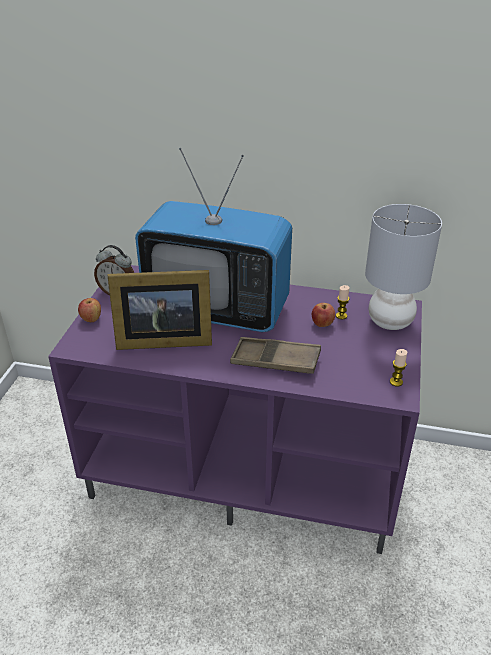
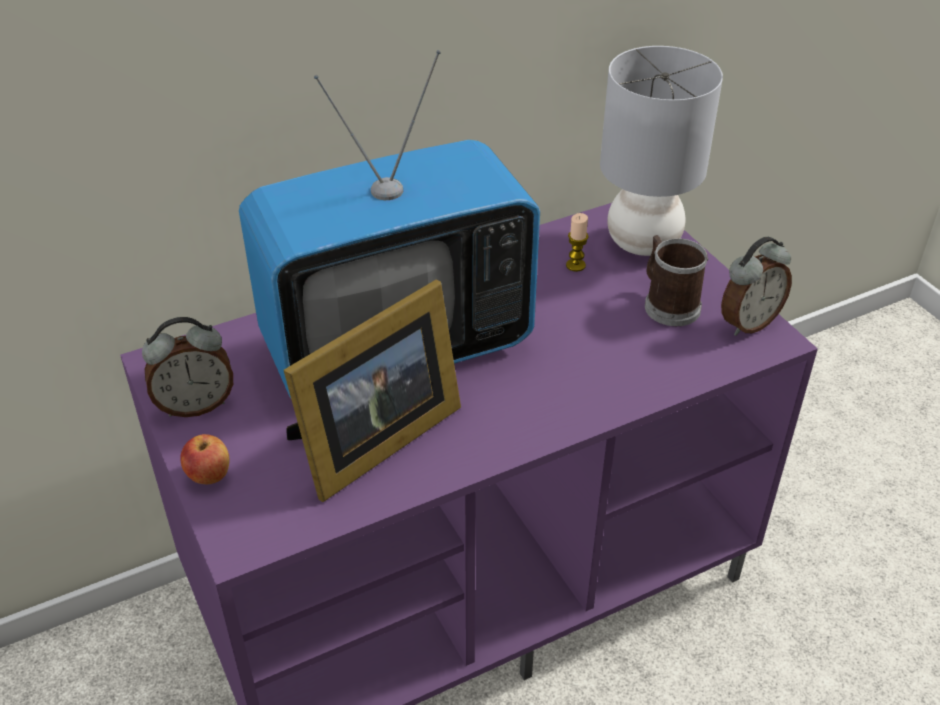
camera: 40 degrees left, 5 degrees up
(275, 360) = (574, 379): brown tray -> none
(322, 324) = (567, 290): apple -> none
(364, 353) = (668, 304): none -> mug
(396, 382) = (747, 323): candle -> alarm clock

